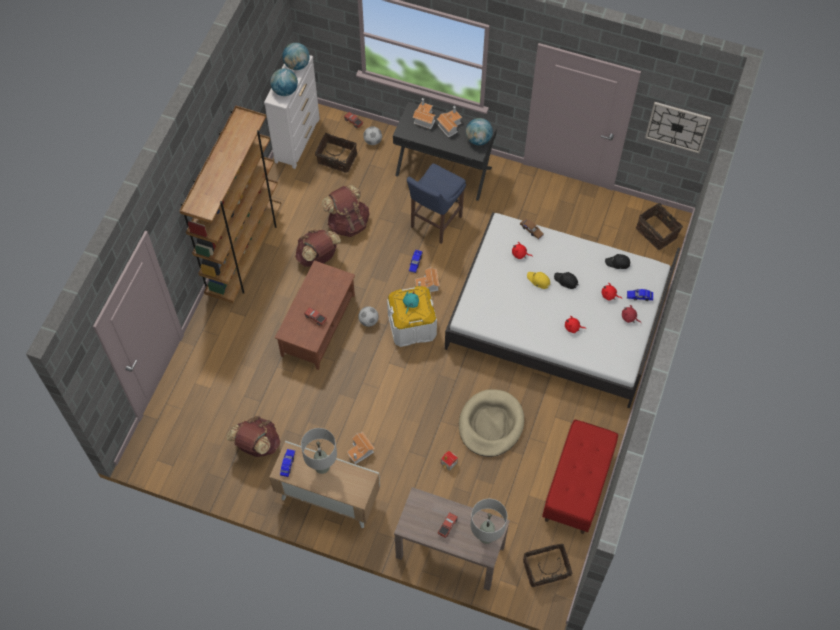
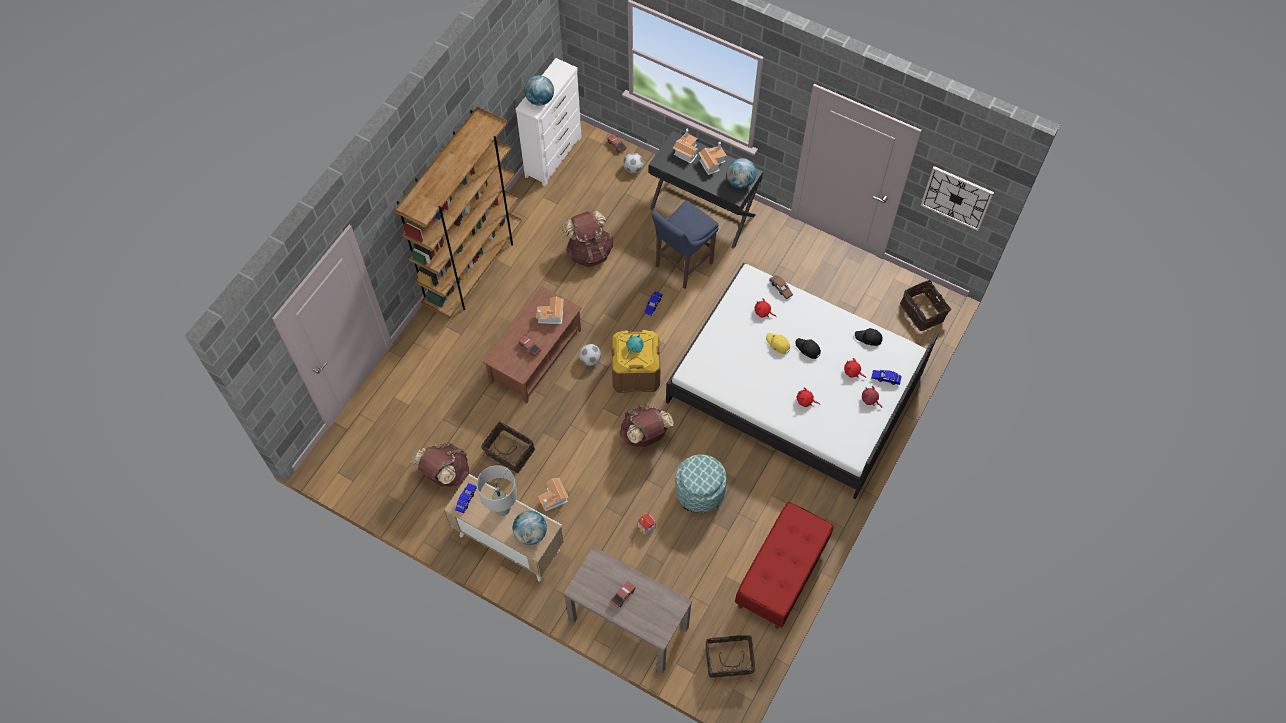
camera: 10 degrees right, 0 degrees up
(297, 65) = (558, 74): globe -> globe (530, 533)
(318, 257) = (550, 284): brown backpack -> brown backpack (645, 435)
(336, 159) = (591, 183): basket -> basket (509, 453)
(412, 326) = (635, 372): white storage box -> brown storage box
(427, 285) = (661, 331): toy house -> toy house (551, 316)
(486, 536) = (662, 614): grey table lamp -> none
(490, 424) = (699, 492): beige dog bed -> ottoman

